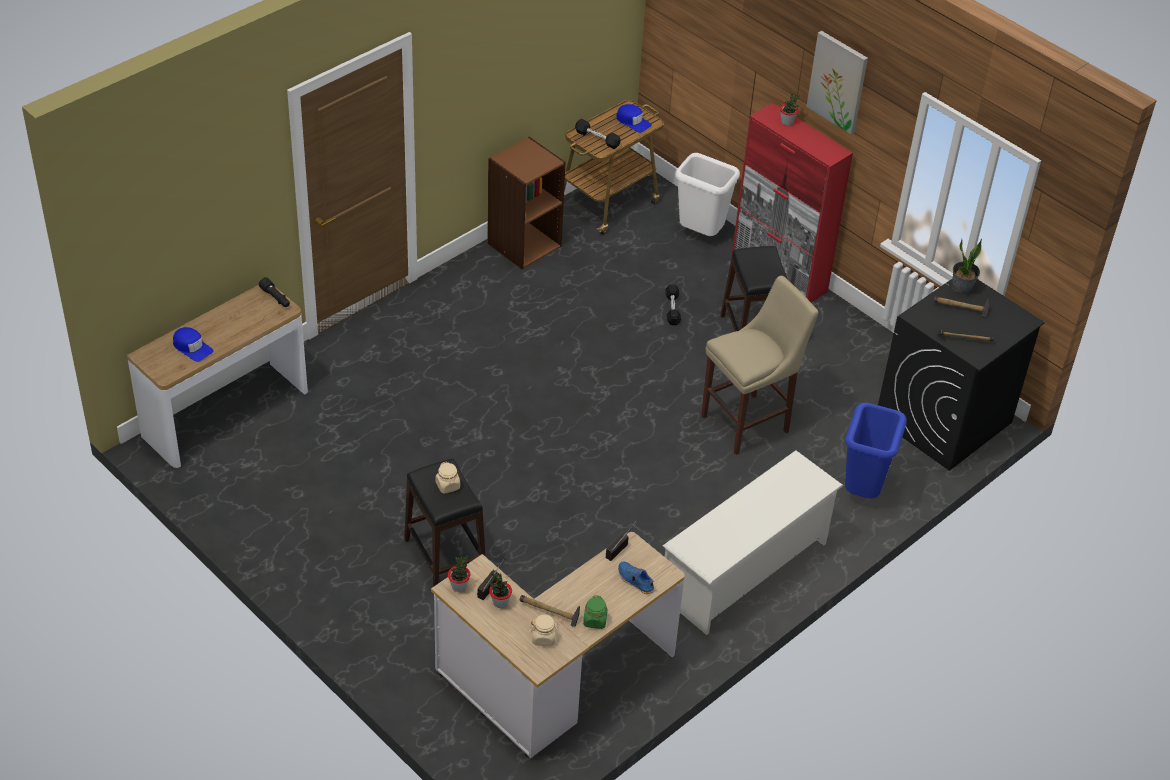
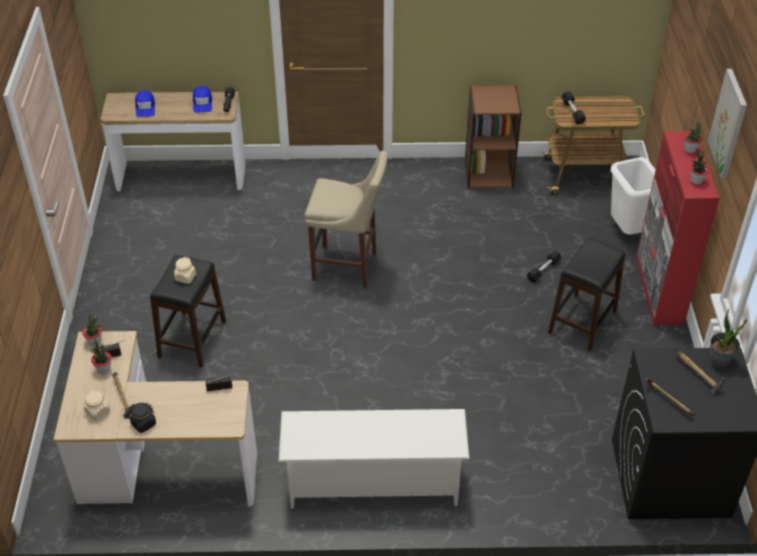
camera: 45 degrees right, 0 degrees up
(595, 620) = (143, 424): green jar -> black jar
(633, 121) = (614, 113): blue cap -> blue cap (202, 103)
(635, 581) = (204, 416): blue shoe -> none
(749, 423) = (505, 381): beige stool -> beige stool (348, 267)
(821, 147) = (696, 180): none -> potted plant
(862, 492) = (533, 487): blue trash can -> none

